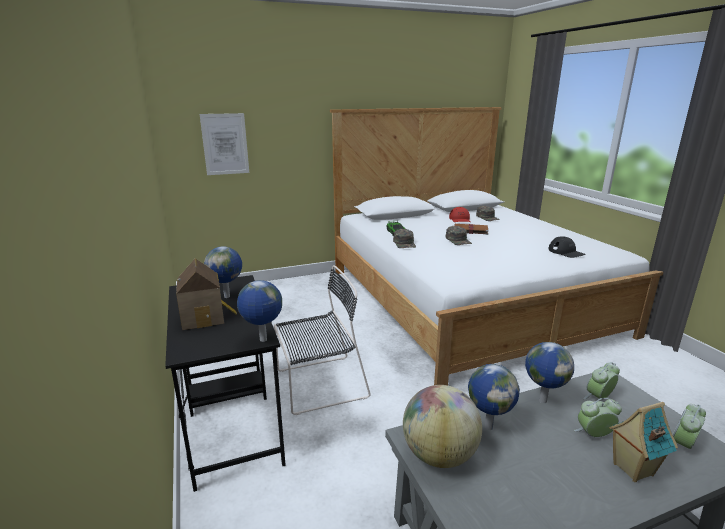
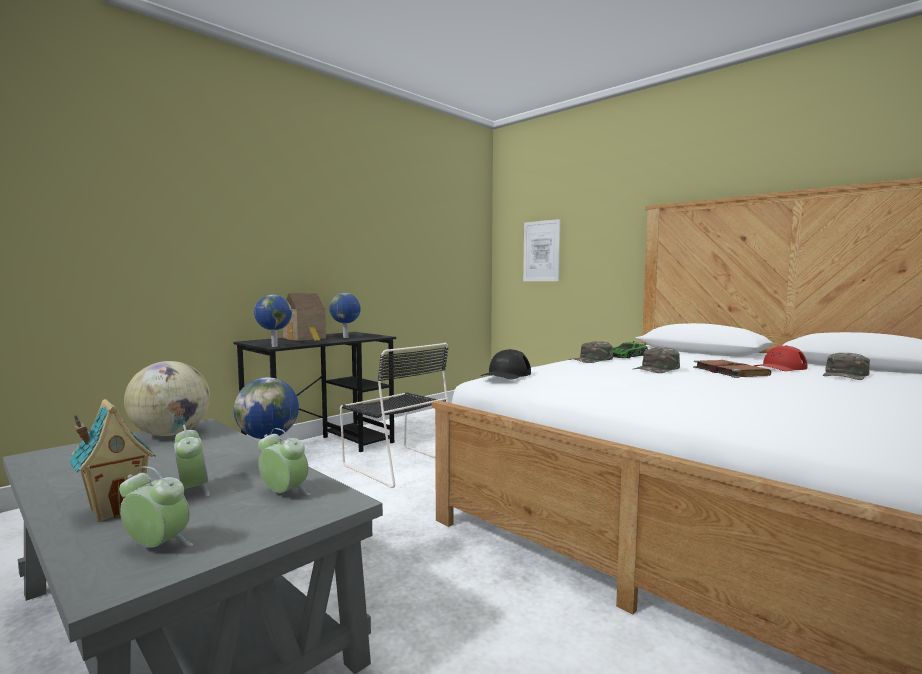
camera: 65 degrees right, 15 degrees down
(488, 426) = (214, 446): globe -> none
(566, 252) = (781, 415): black cap -> black cap (506, 374)

